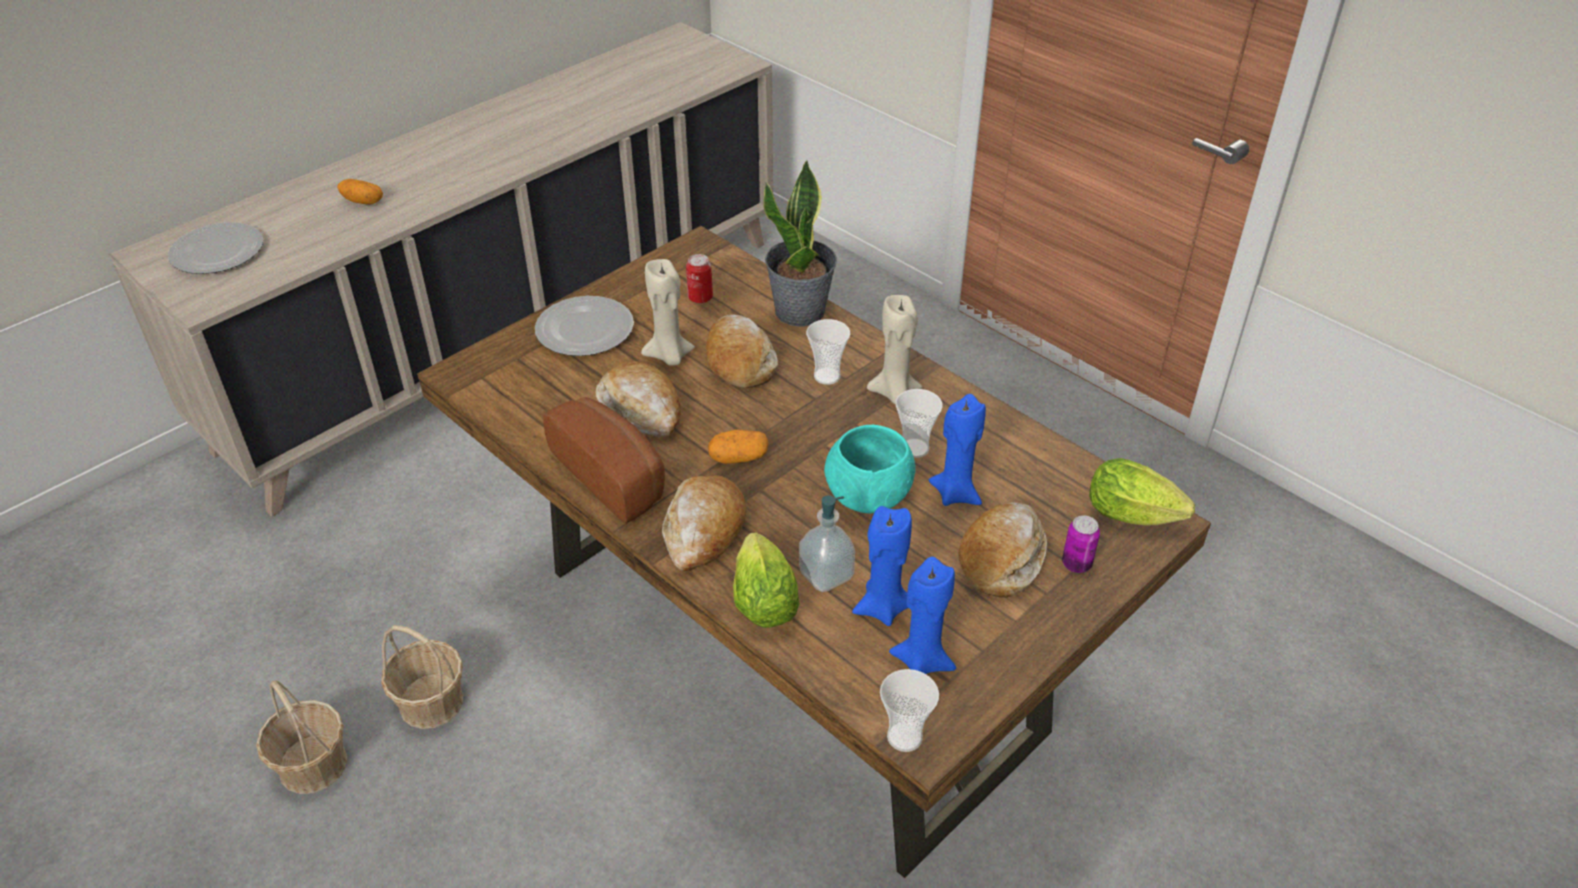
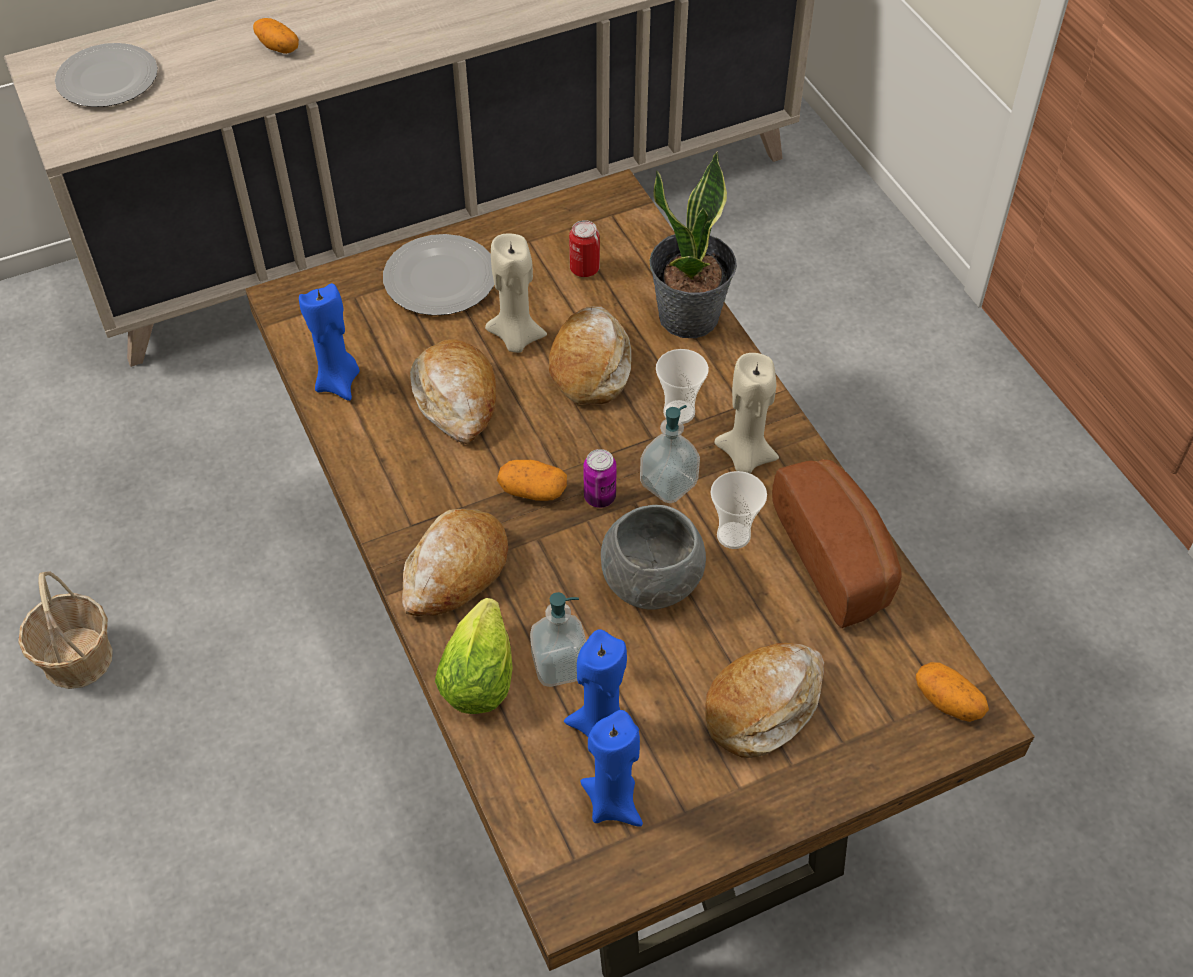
camera: 20 degrees right, 10 degrees up
(431, 702) = (211, 626): basket -> none
(614, 474) = (393, 473): bread -> bread (839, 557)
(845, 426) = (668, 484): none -> soap dispenser
(868, 497) = (651, 582): turquoise bowl -> grey bowl
(904, 737) = (551, 885): cup -> none
(956, 493) = (752, 607): blue candle -> blue candle (338, 382)
(1076, 564) = (844, 740): can -> can (599, 497)
(1137, 517) = (948, 701): lettuce -> potato

